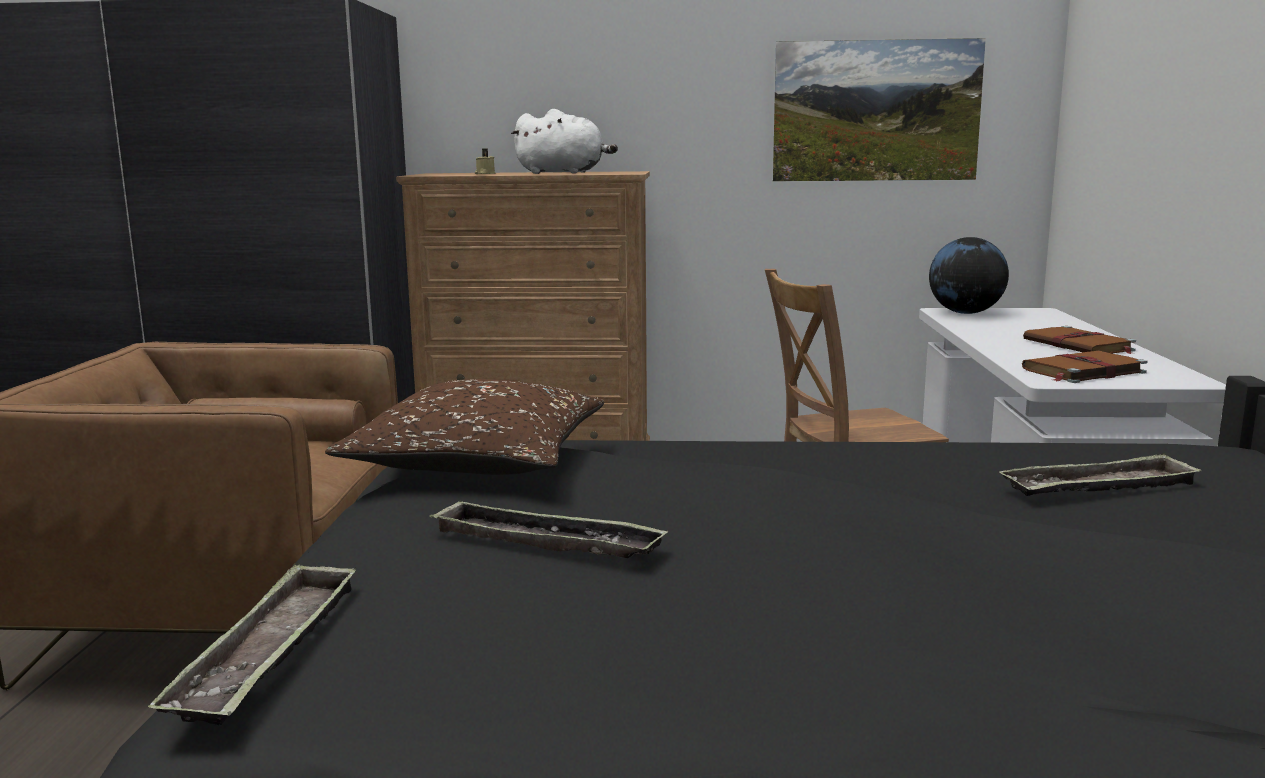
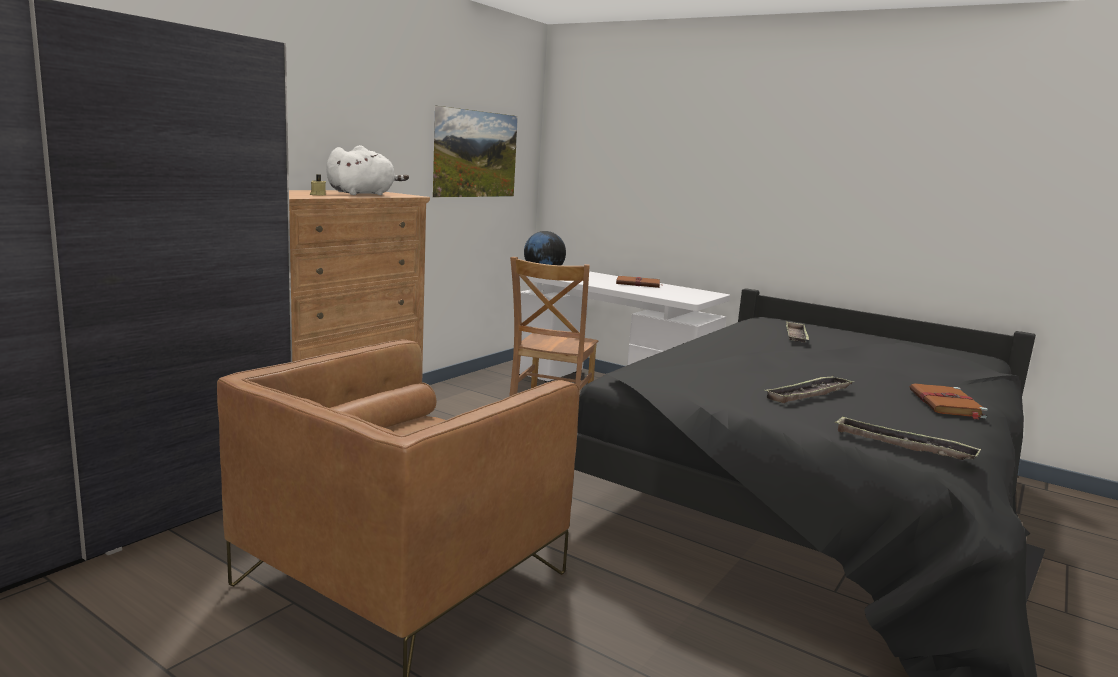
camera: 60 degrees left, 0 degrees up
(480, 461) = (676, 380): brown pillow -> none
(1082, 371) = (682, 295): brown book -> brown book (946, 404)

